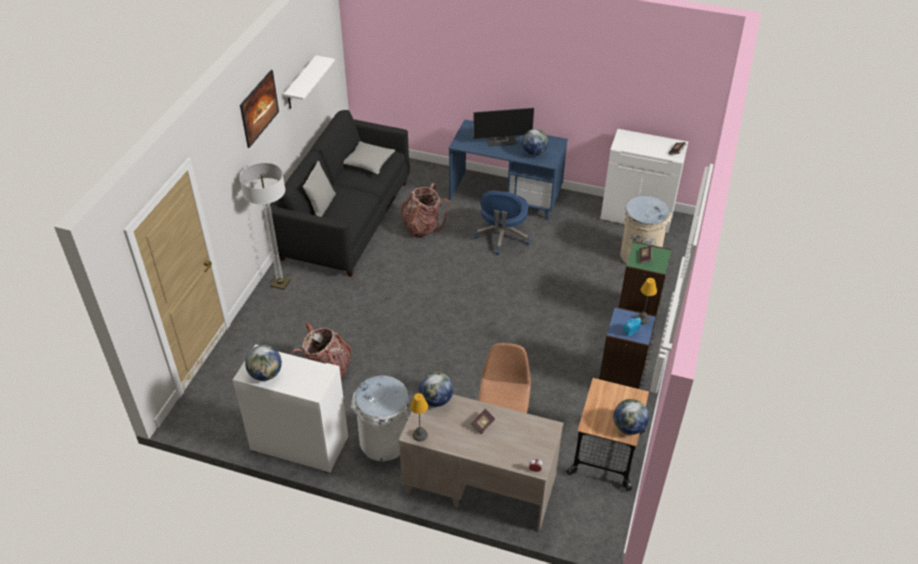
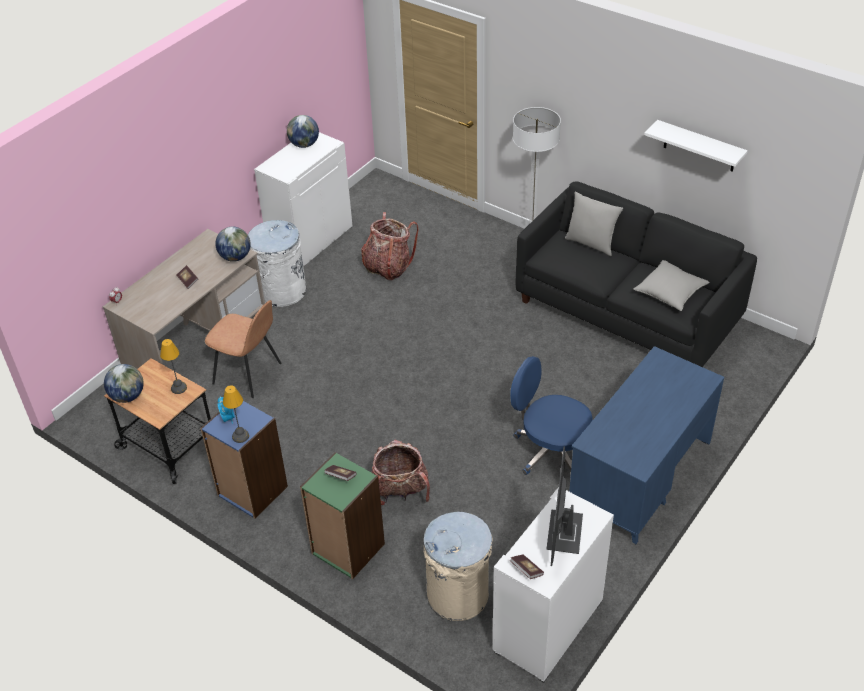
camera: 110 degrees right, 0 degrees up
(261, 118) = (605, 100): picture -> none
(419, 435) = (203, 241): table lamp -> table lamp (178, 388)
(422, 226) = (595, 376): backpack -> backpack (400, 491)
(502, 140) = (658, 404): monitor -> monitor (564, 533)
(534, 153) = (616, 431): globe -> none

